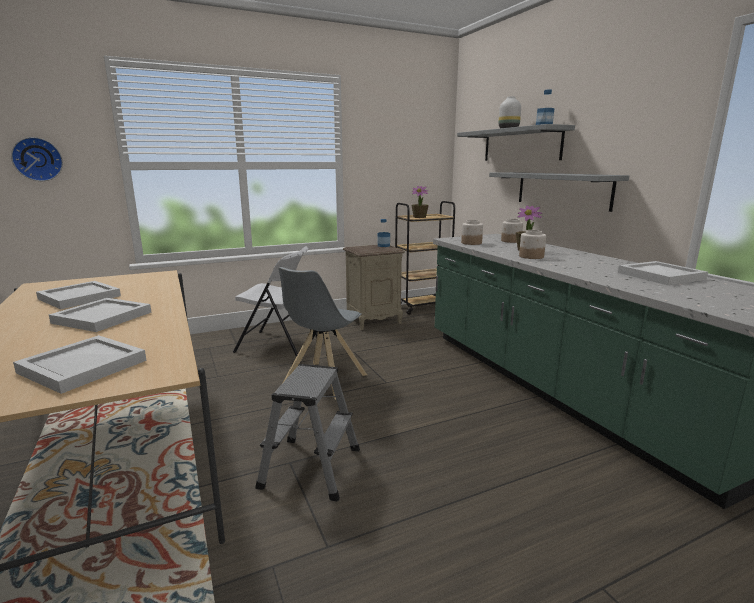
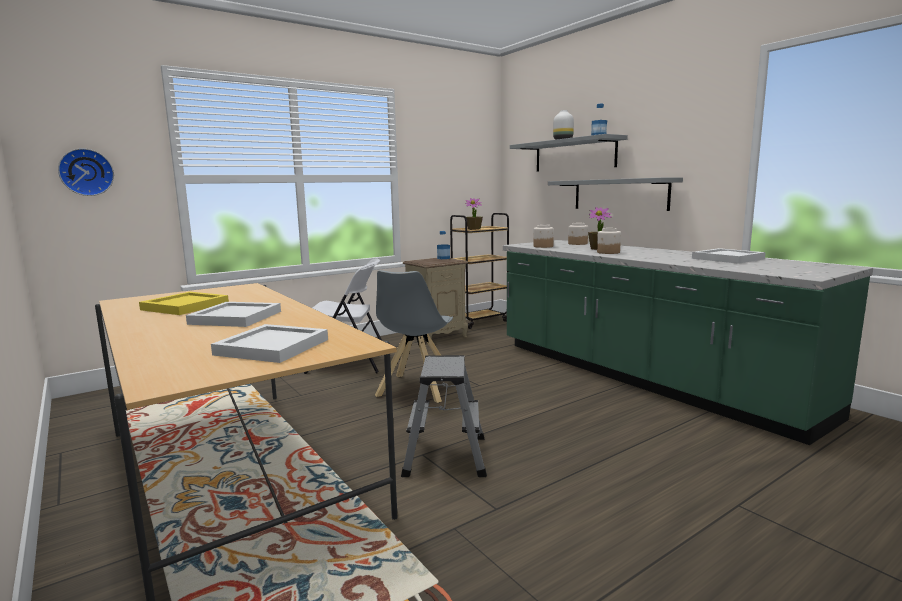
camera: 10 degrees left, 5 degrees down
(79, 298) = (185, 306): white tray -> yellow tray

